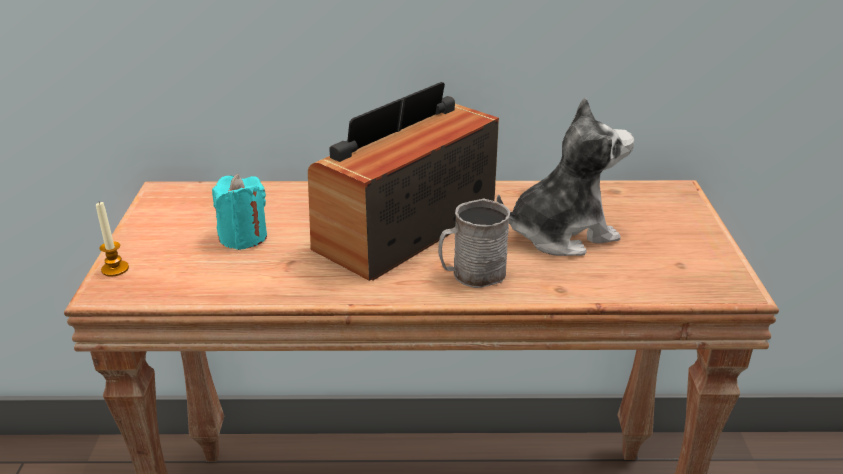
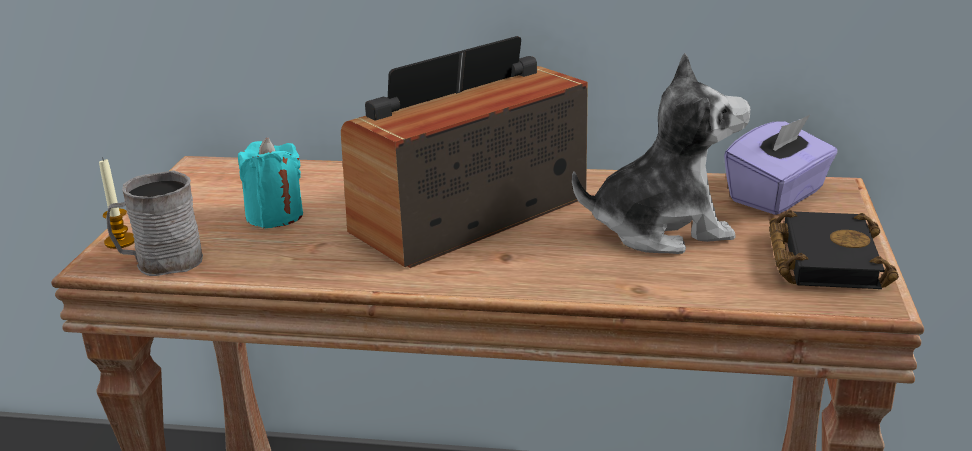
camera: 10 degrees right, 5 degrees down
(471, 274) = (532, 268): grey mug -> grey mug (160, 262)
(640, 199) = (778, 196): none -> purple tissue box
(689, 253) = (822, 258): none -> black book

